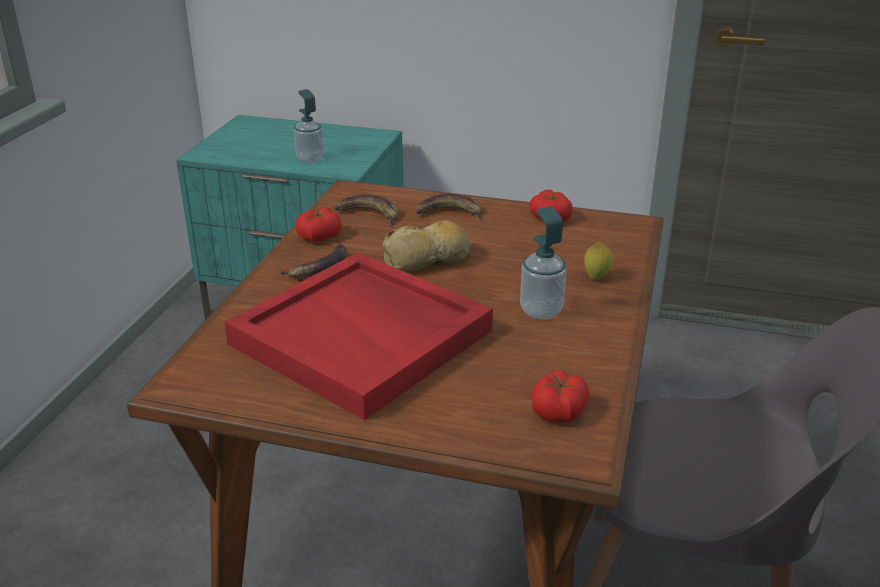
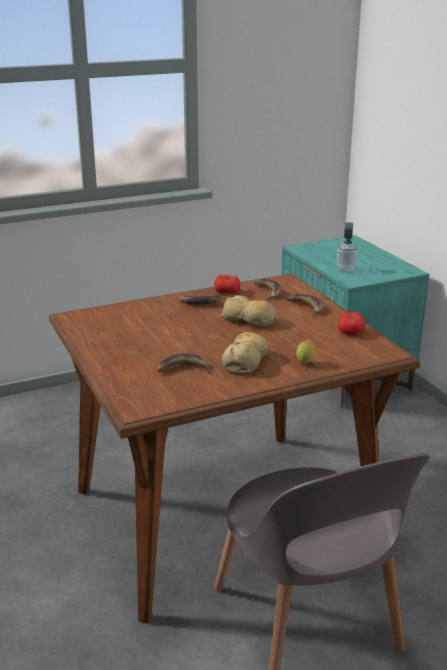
camera: 50 degrees right, 5 degrees down
(364, 337) = (157, 333): red tray -> none
(502, 364) = (182, 369): none -> banana
(541, 311) = (246, 361): soap dispenser -> bread
(558, 410) = (163, 394): tomato -> none

